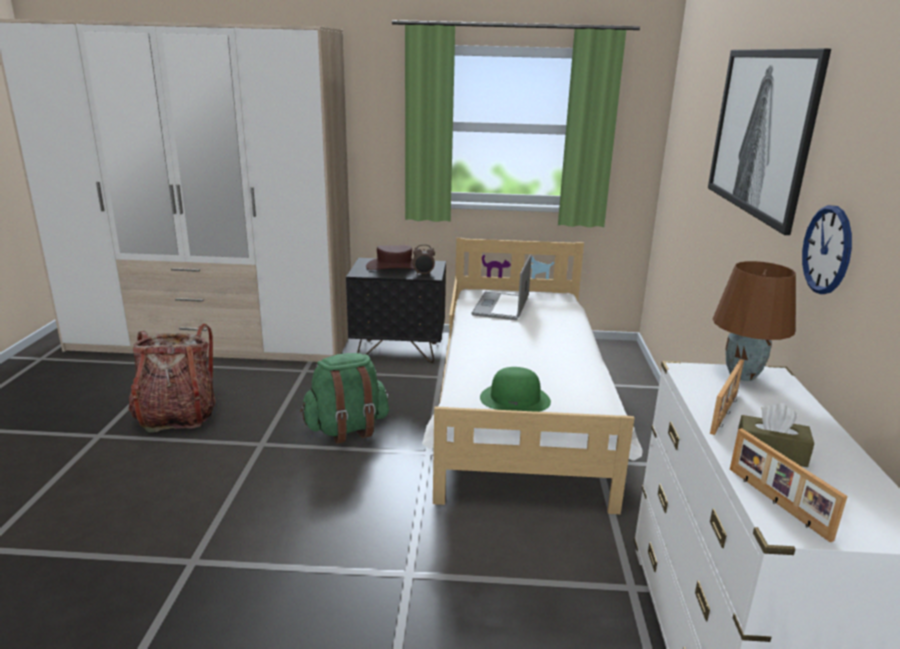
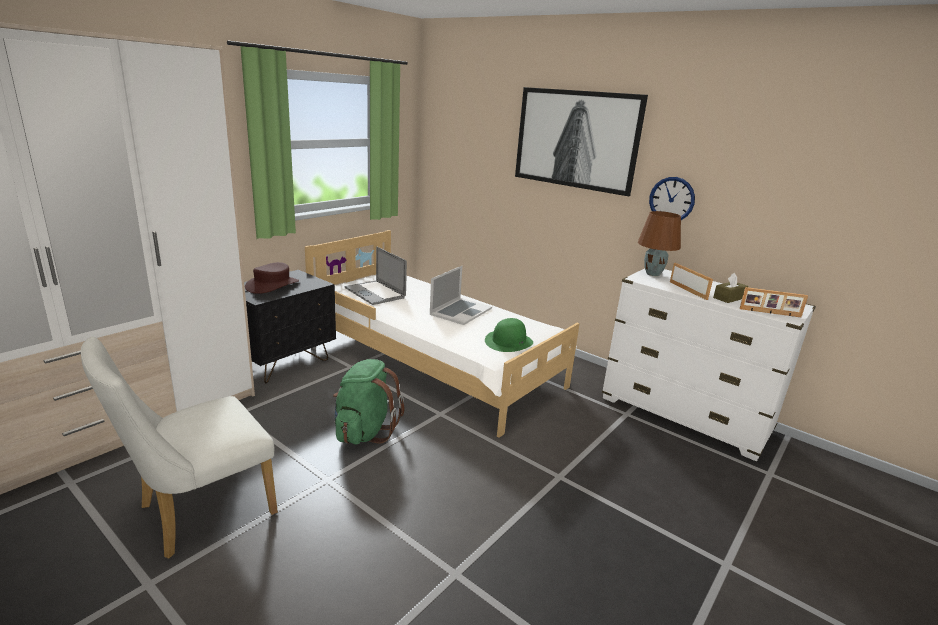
camera: 55 degrees left, 0 degrees up
(177, 416) = (198, 513): backpack -> white chair
(423, 274) = (311, 284): alarm clock -> none
(542, 352) = (460, 311): none -> laptop

